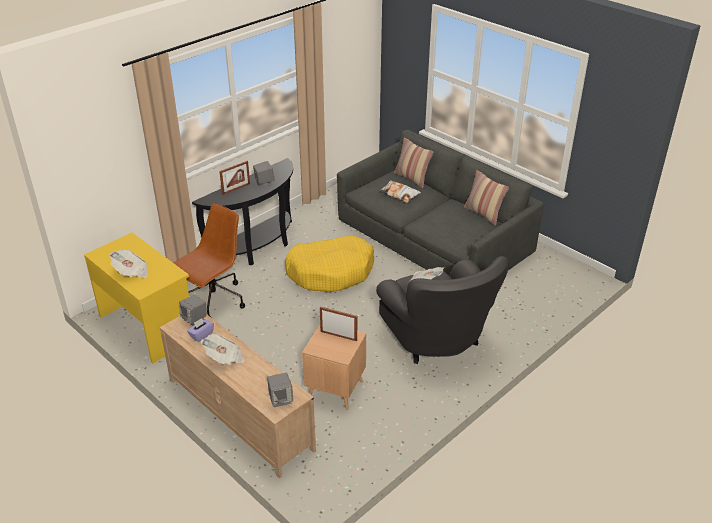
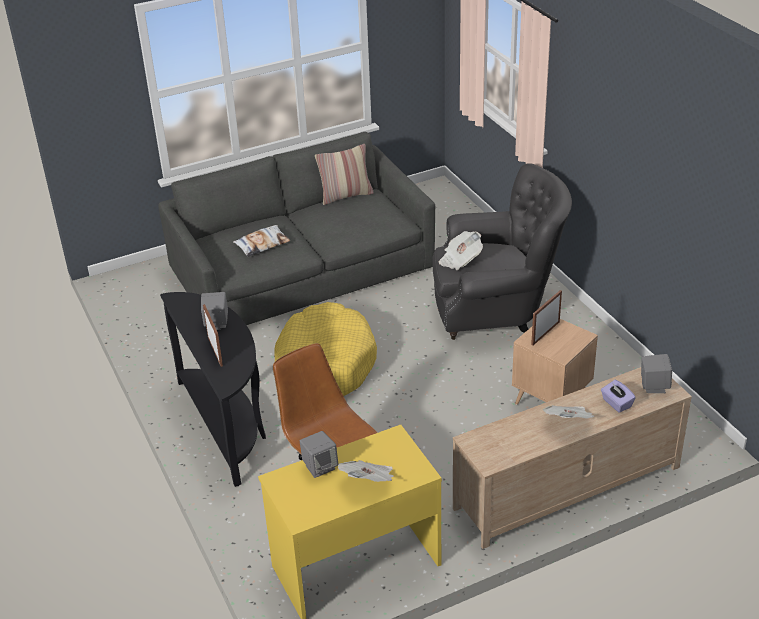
camera: 70 degrees left, 0 degrees up
(194, 319) = (481, 441): grey speaker -> grey speaker (320, 467)
(201, 335) = (516, 438): purple tissue box -> purple tissue box (616, 403)
(412, 178) = (232, 228): pillow -> none

